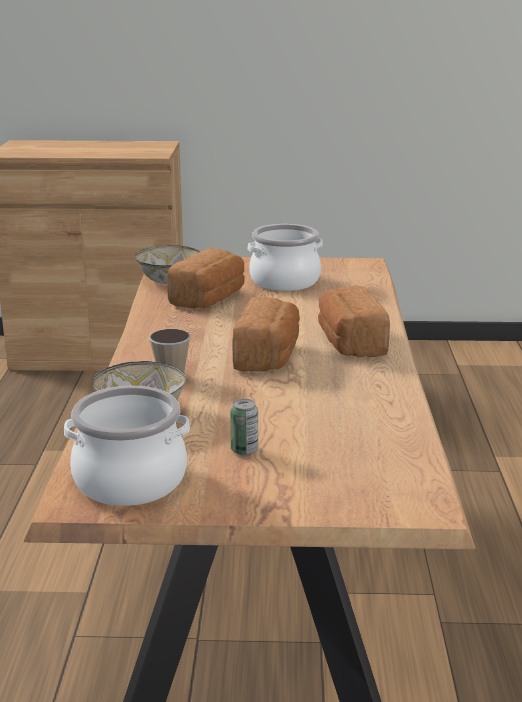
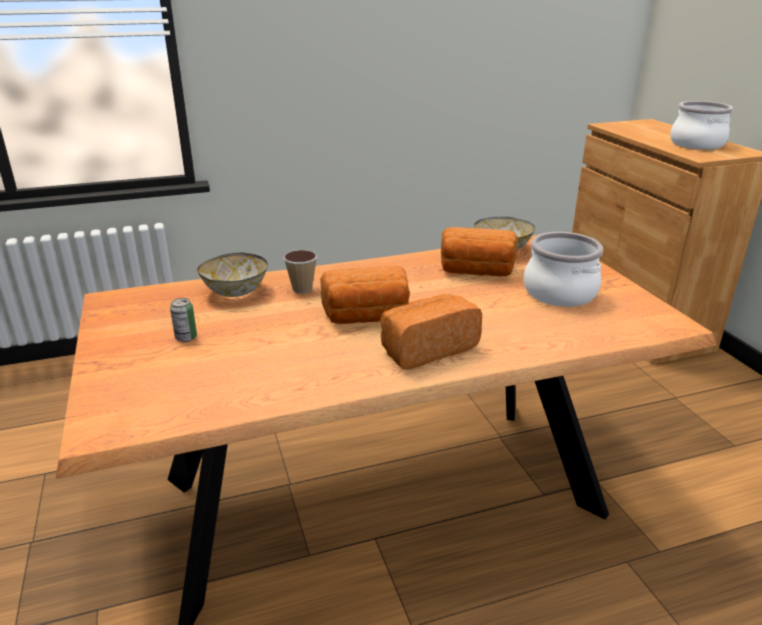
camera: 70 degrees right, 5 degrees up
(130, 480) = (135, 309): cooking pot -> cooking pot (697, 144)

